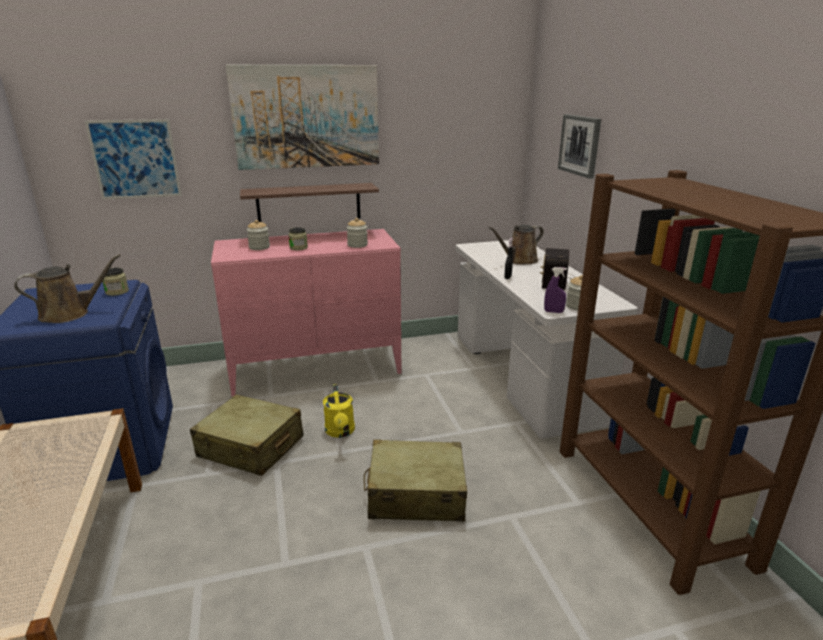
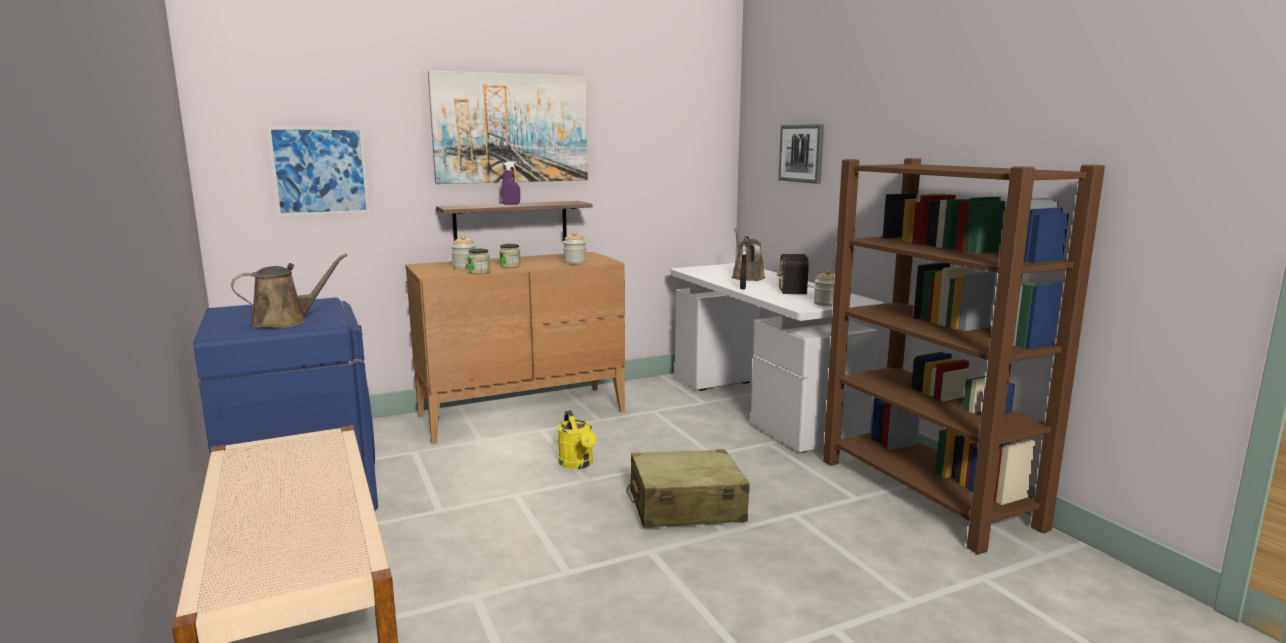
camera: 10 degrees left, 10 degrees down
(117, 292) = (324, 306): jar -> jar (479, 272)
(251, 447) = (479, 485): beige suitcase -> none
(316, 368) = (522, 413): pink cabinet -> brown cabinet
(519, 261) = (746, 277): brown watering can -> brown watering can turned 120 degrees clockwise
(553, 312) = (804, 308): purple spray bottle -> purple spray bottle (511, 204)

